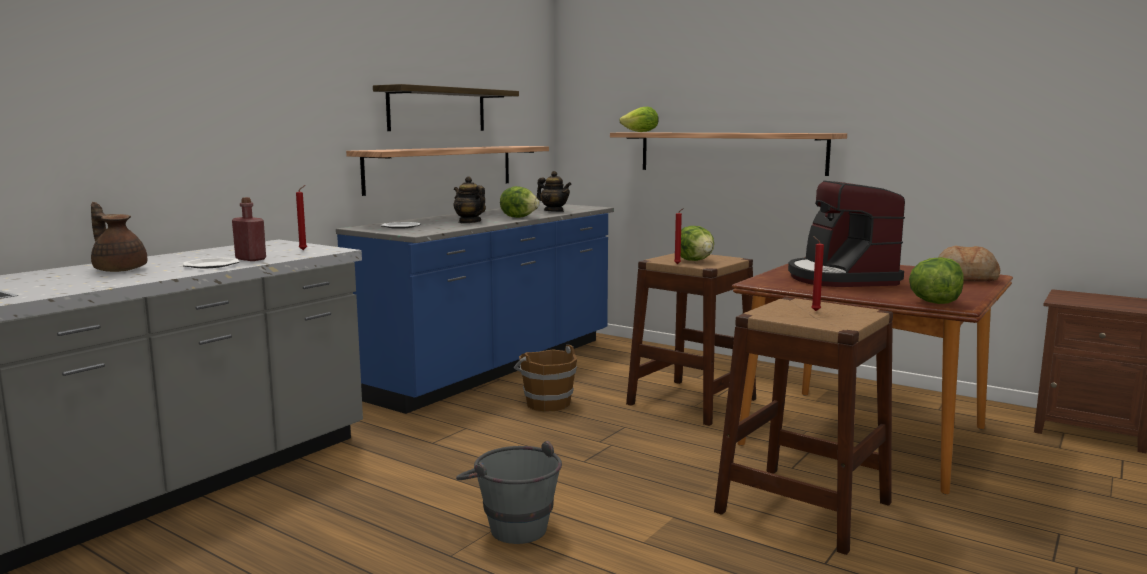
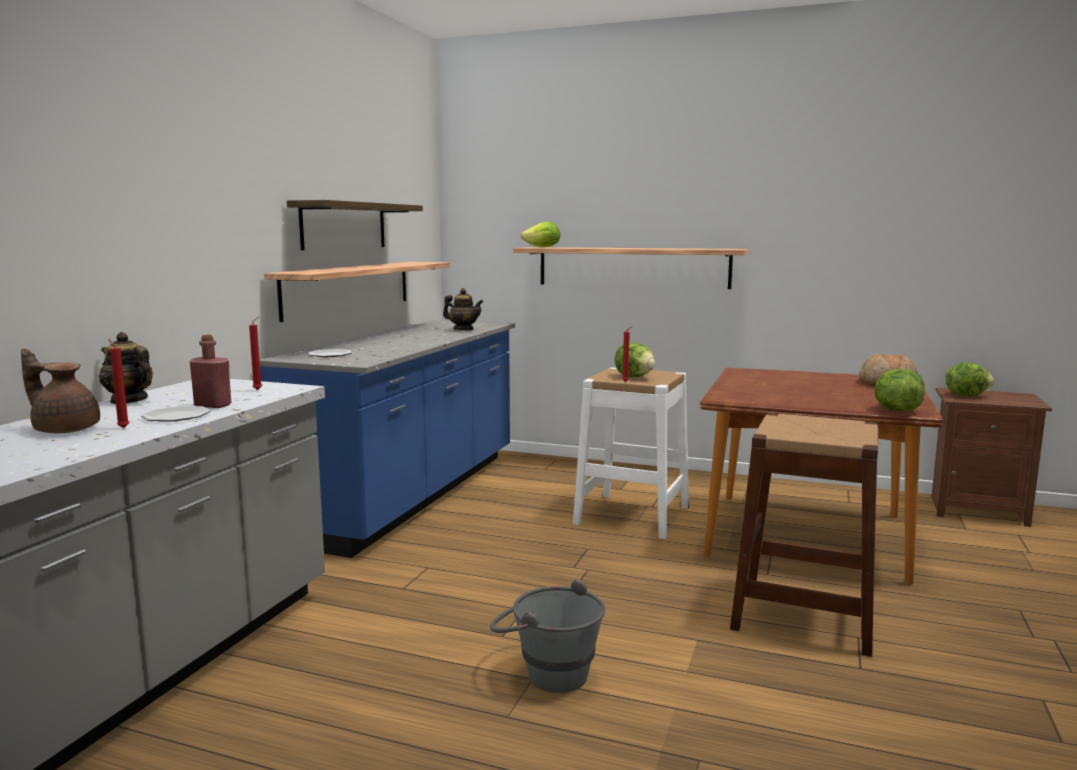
camera: 15 degrees left, 0 degrees up
(469, 222) = (396, 346): teapot -> teapot (128, 400)
(519, 217) = (439, 338): lettuce -> lettuce (966, 396)
(547, 403) = (494, 531): brown bucket -> none
(691, 401) = (632, 515): brown stool -> white stool
(814, 311) = (811, 426): red candle -> red candle (122, 428)
(840, 278) = (787, 389): coffee machine -> none

